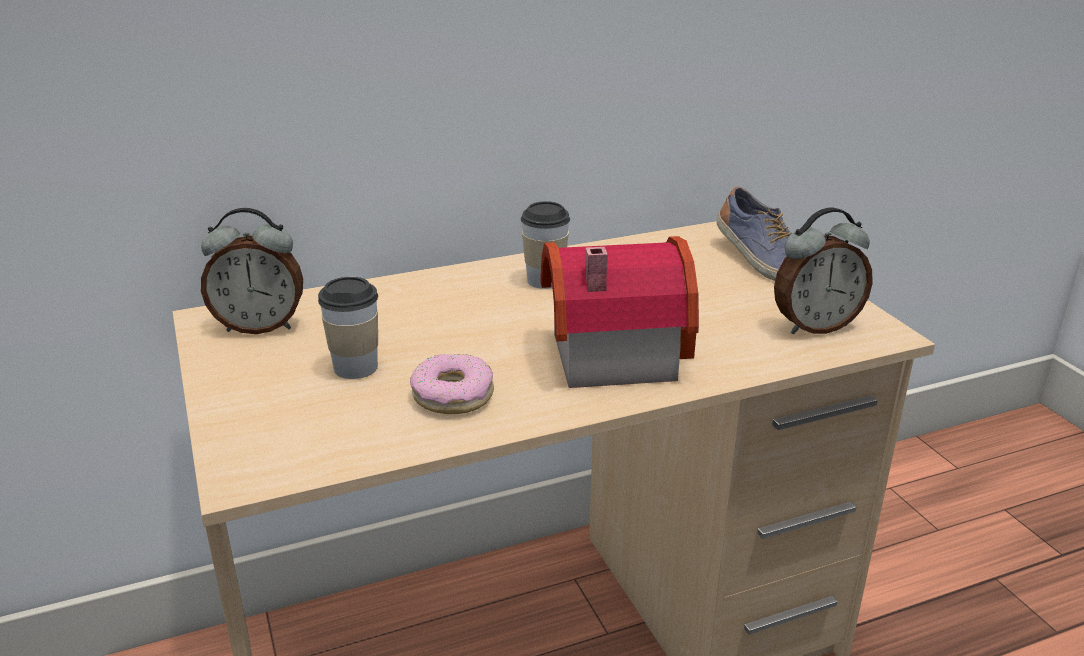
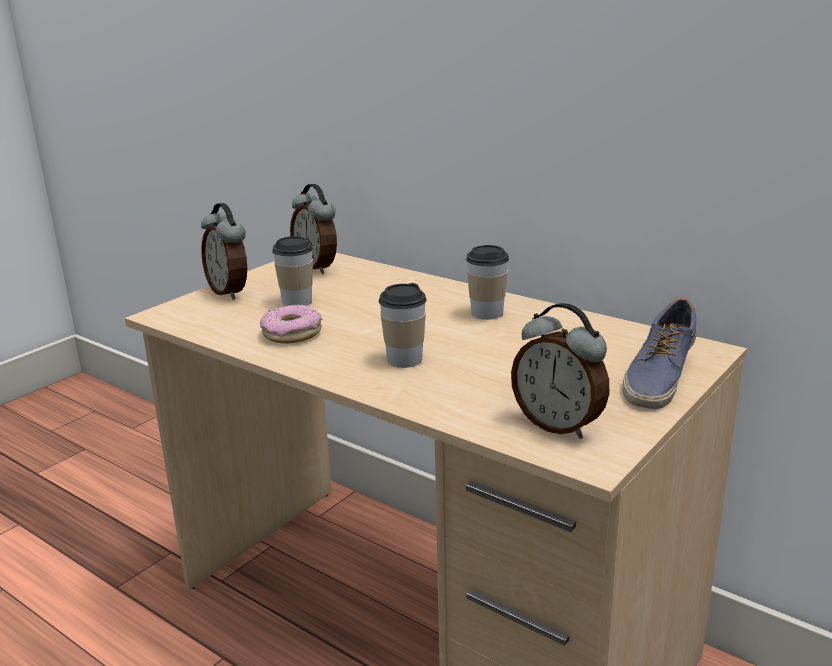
camera: 60 degrees right, 5 degrees down
(244, 405) = (230, 292): none -> alarm clock
(607, 351) = (404, 359): toy house -> cup

